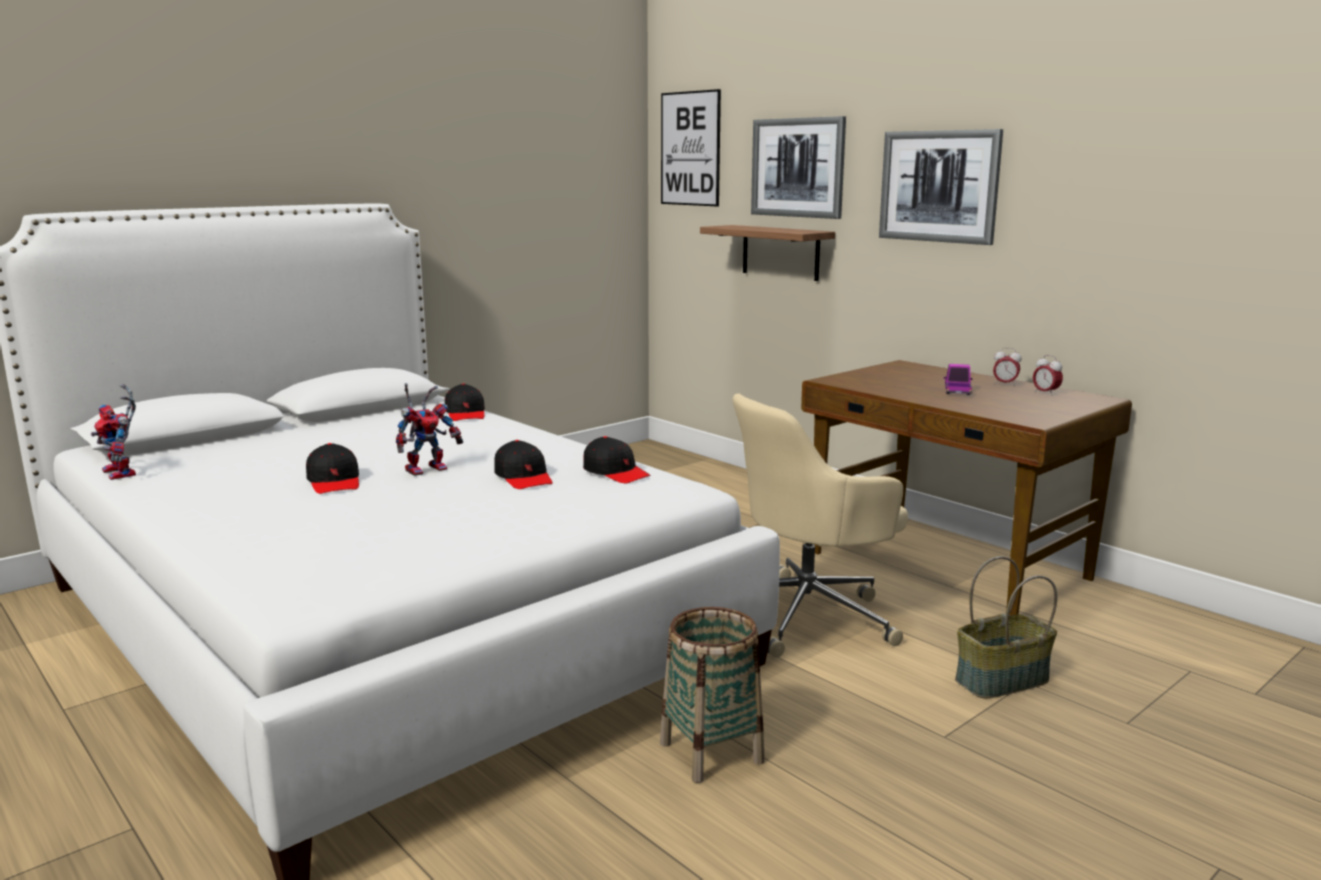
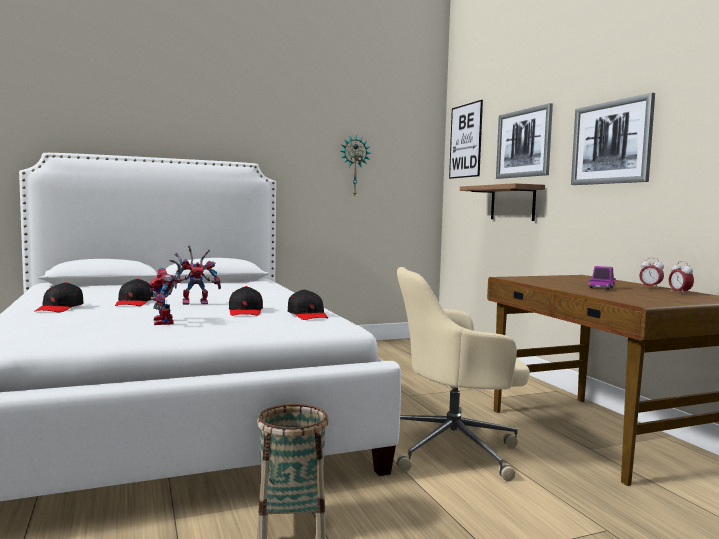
camera: 20 degrees right, 10 degrees down
(124, 473) = (42, 291): toy robot -> toy robot (166, 322)
(466, 413) = (268, 286): black cap -> black cap (60, 308)
(525, 192) = (354, 166): none -> wall clock
(1002, 681) = (583, 525): basket -> none

